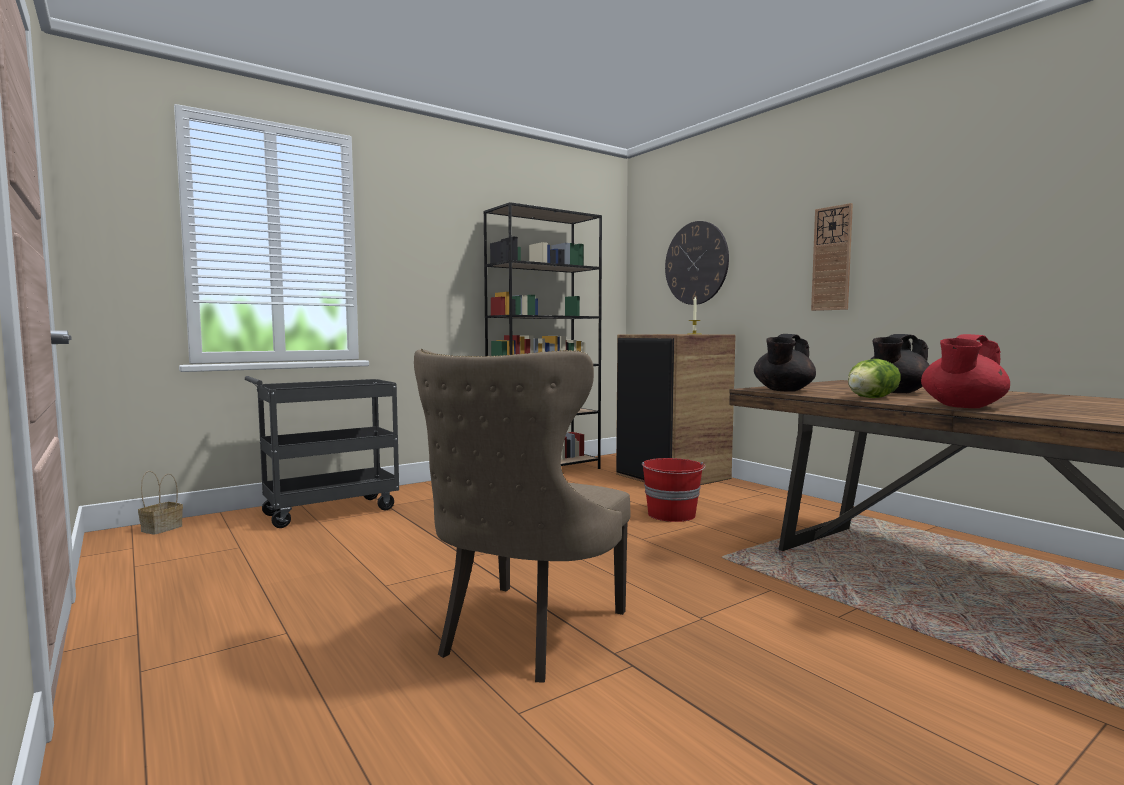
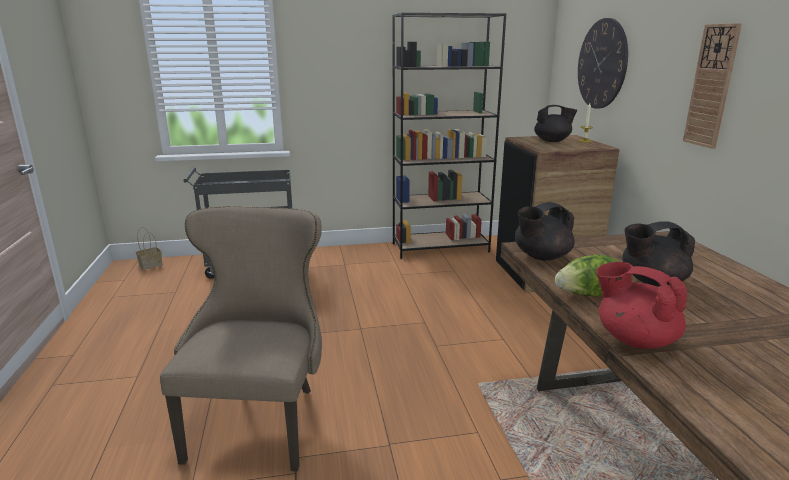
camera: 25 degrees right, 15 degrees up
(525, 633) = (259, 420): beige chair -> beige chair turned 135 degrees clockwise
(667, 334) = (552, 141): none -> black teapot
(672, 515) = (491, 323): red bucket -> none
(962, 407) = (634, 339): red teapot -> red teapot turned 60 degrees clockwise

